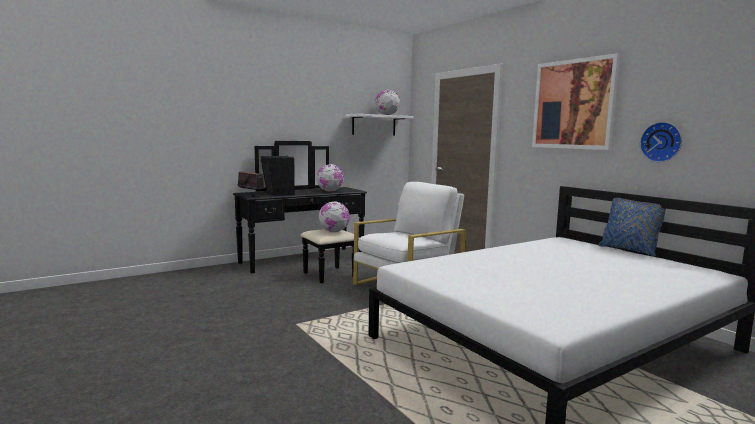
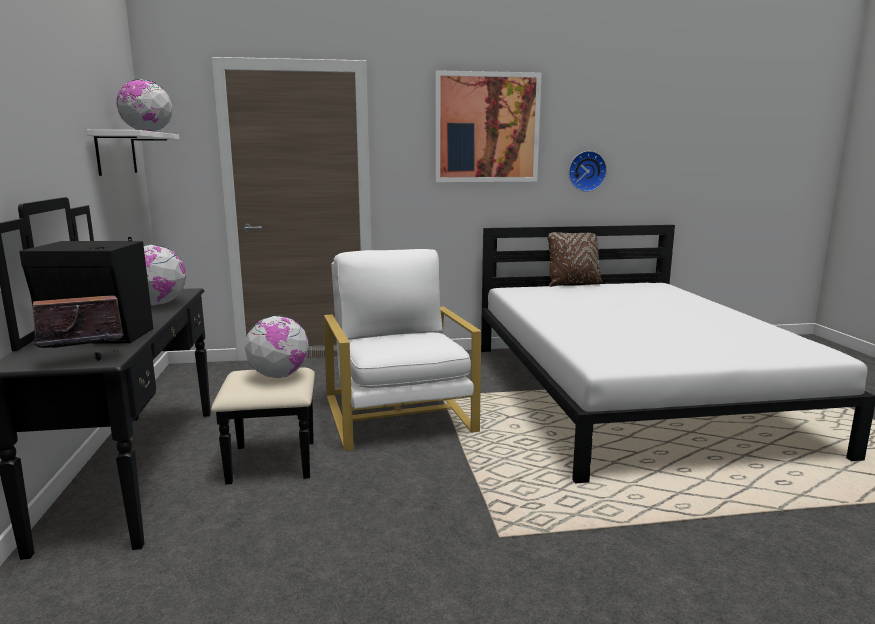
camera: 65 degrees left, 5 degrees up
(629, 250) = (573, 284): blue pillow -> brown pillow

